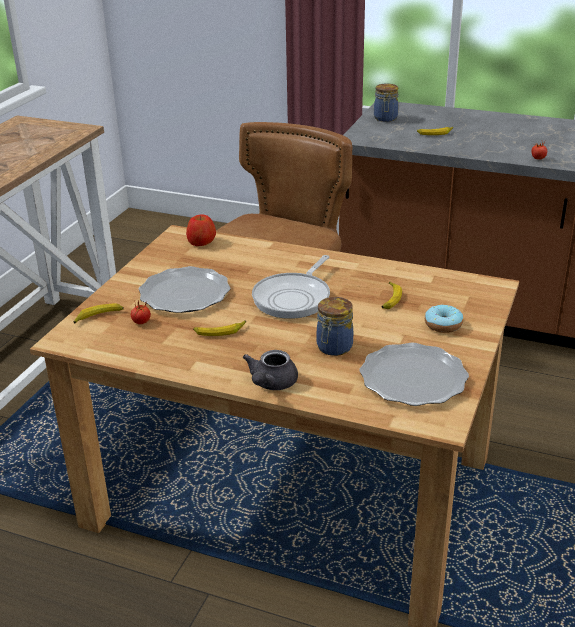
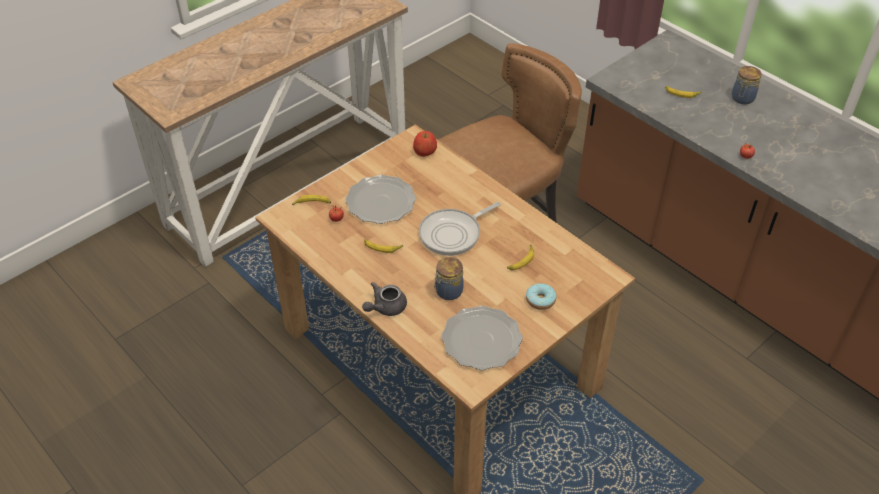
camera: 25 degrees right, 15 degrees up
(385, 119) = (653, 60): jar -> jar (742, 99)

